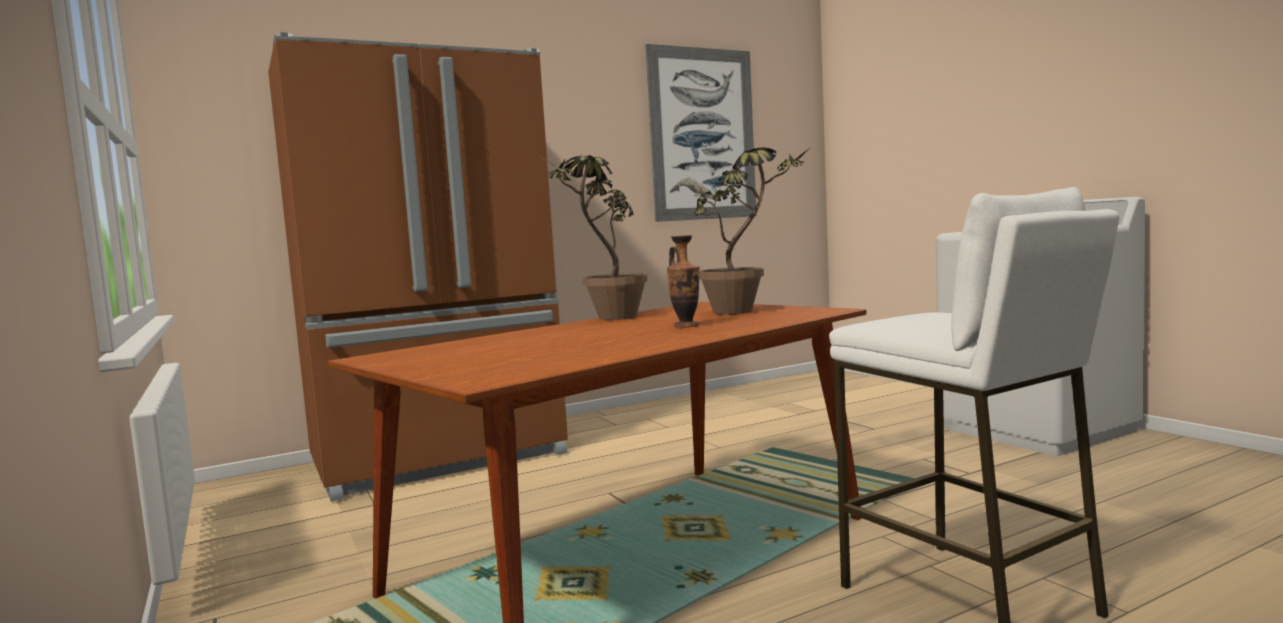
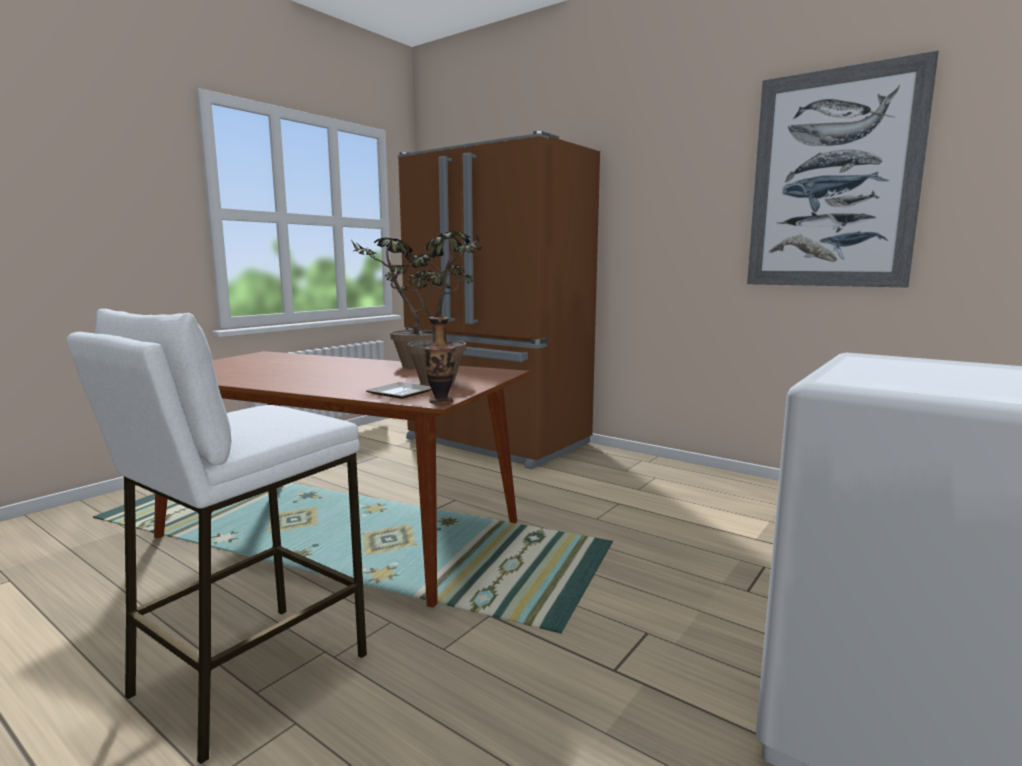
camera: 65 degrees right, 5 degrees up
(686, 326) = (349, 379): vase -> vase (441, 402)
(790, 315) = (401, 394): none -> plate

